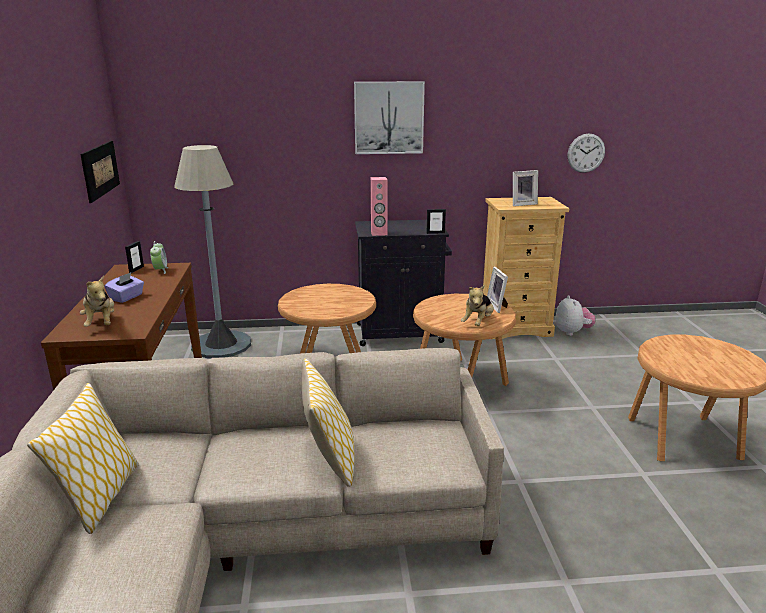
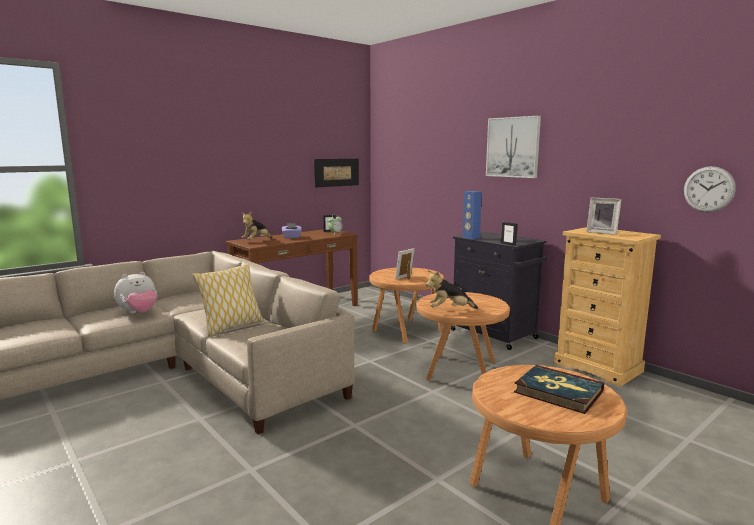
camera: 55 degrees right, 10 degrees down
(100, 498) = (158, 300): pillow -> none
(221, 345) = (384, 302): grey floor lamp -> none
(379, 233) = (470, 237): pink speaker -> blue speaker
(498, 306) = (494, 309): picture frame -> picture frame (406, 278)
(572, 332) = (650, 393): plush toy -> plush toy (139, 313)
(702, 354) = (558, 392): none -> book

